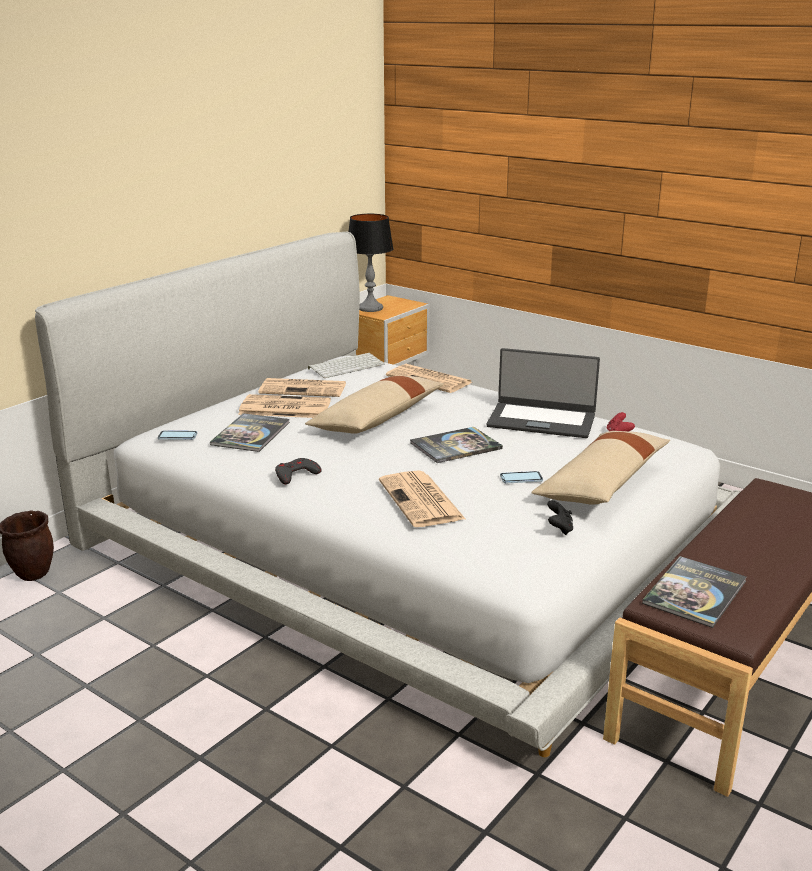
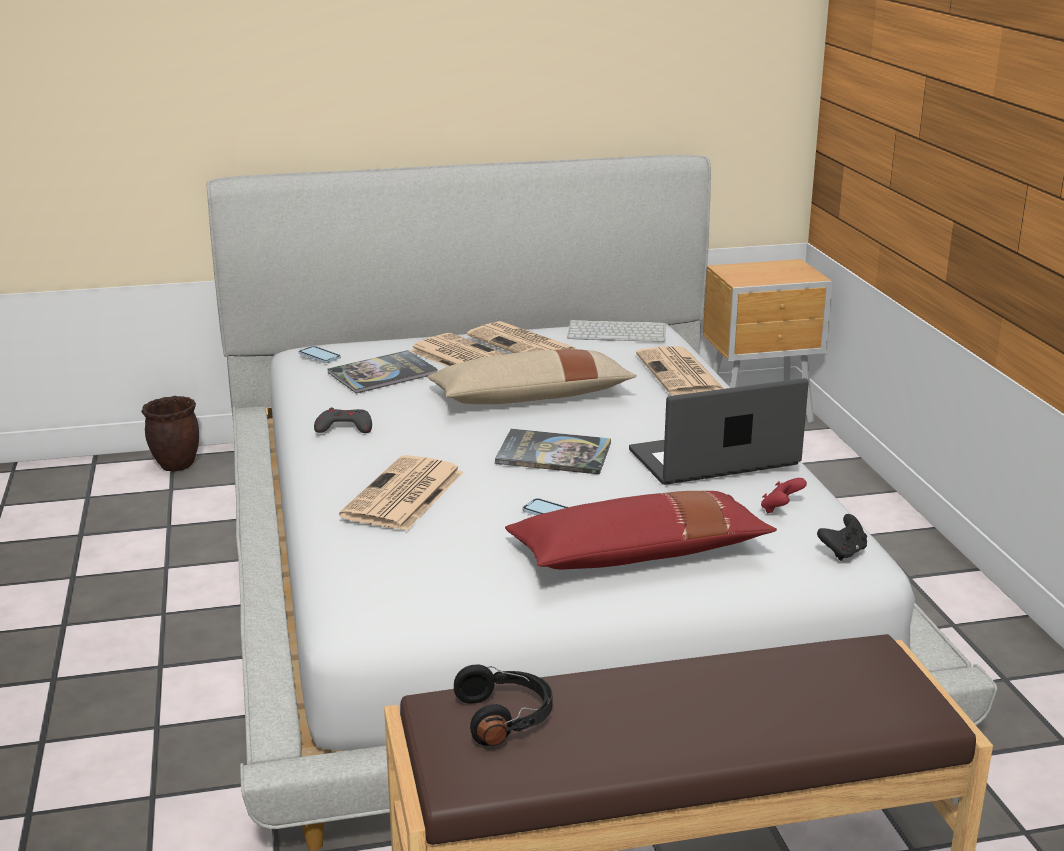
camera: 40 degrees right, 0 degrees up
(370, 308) = (745, 270): table lamp -> none
(541, 420) = (714, 459): laptop -> laptop turned 105 degrees clockwise
(559, 529) = (485, 581): black game controller -> black game controller (843, 552)
(602, 483) = (638, 555): beige pillow -> red pillow
(695, 592) = (506, 717): book -> black headphones

